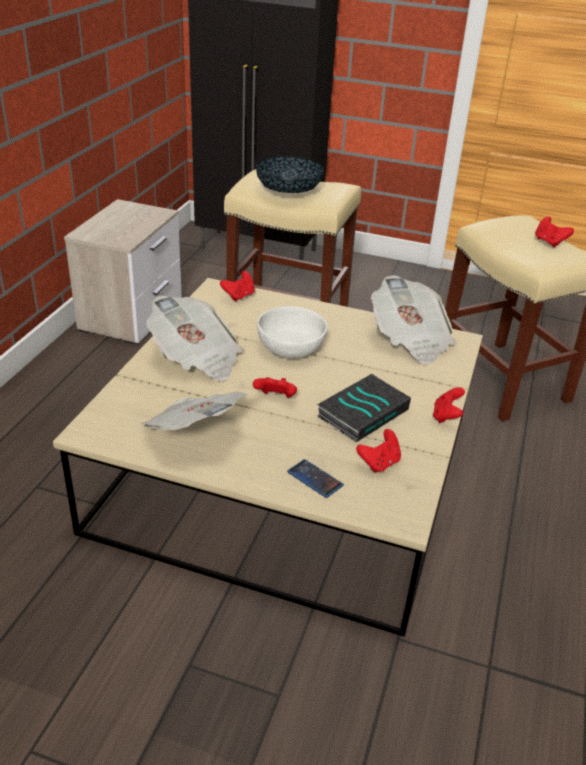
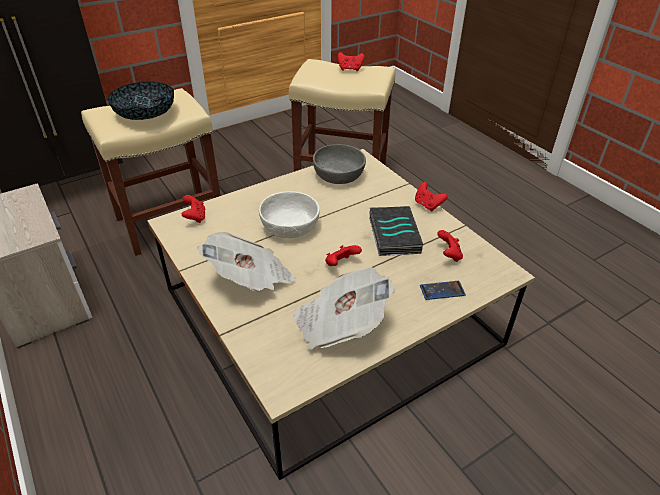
camera: 50 degrees left, 5 degrees up
(410, 340) = (339, 176): newspaper -> grey bowl

